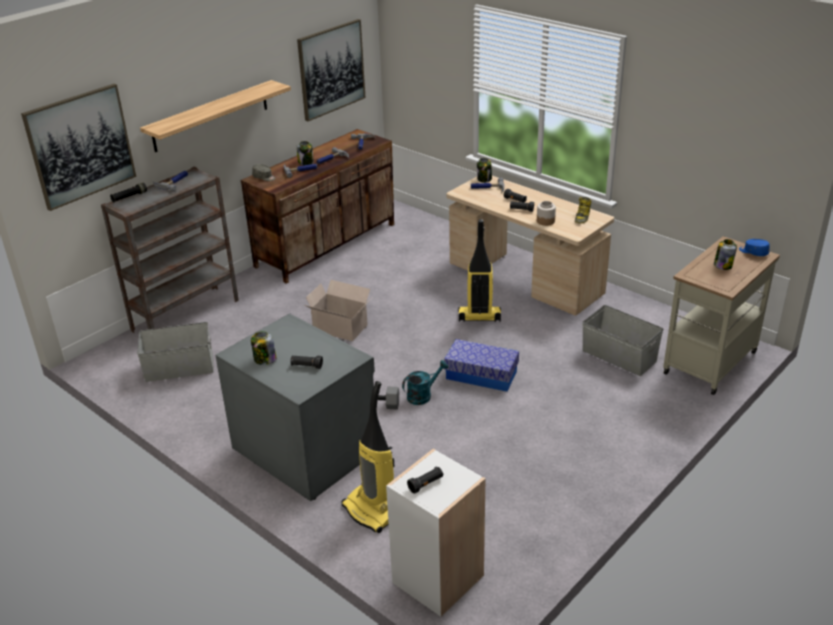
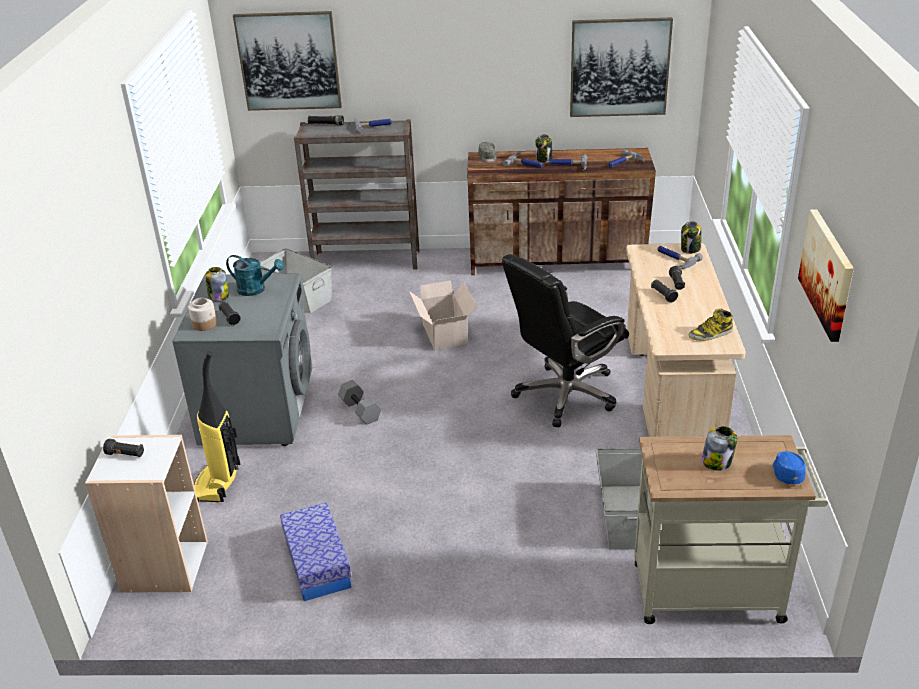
camera: 50 degrees right, 0 degrees up
(211, 116) = (441, 74): shelf -> none
(423, 395) = (403, 427): turquoise watering can -> turquoise watering can (256, 289)
(479, 317) = (566, 395): vacuum cleaner -> black office chair
(481, 375) = (474, 444): storage box -> storage box (317, 563)
(545, 221) = (663, 318): jar -> jar (205, 324)
(703, 129) = (827, 273): none -> picture

